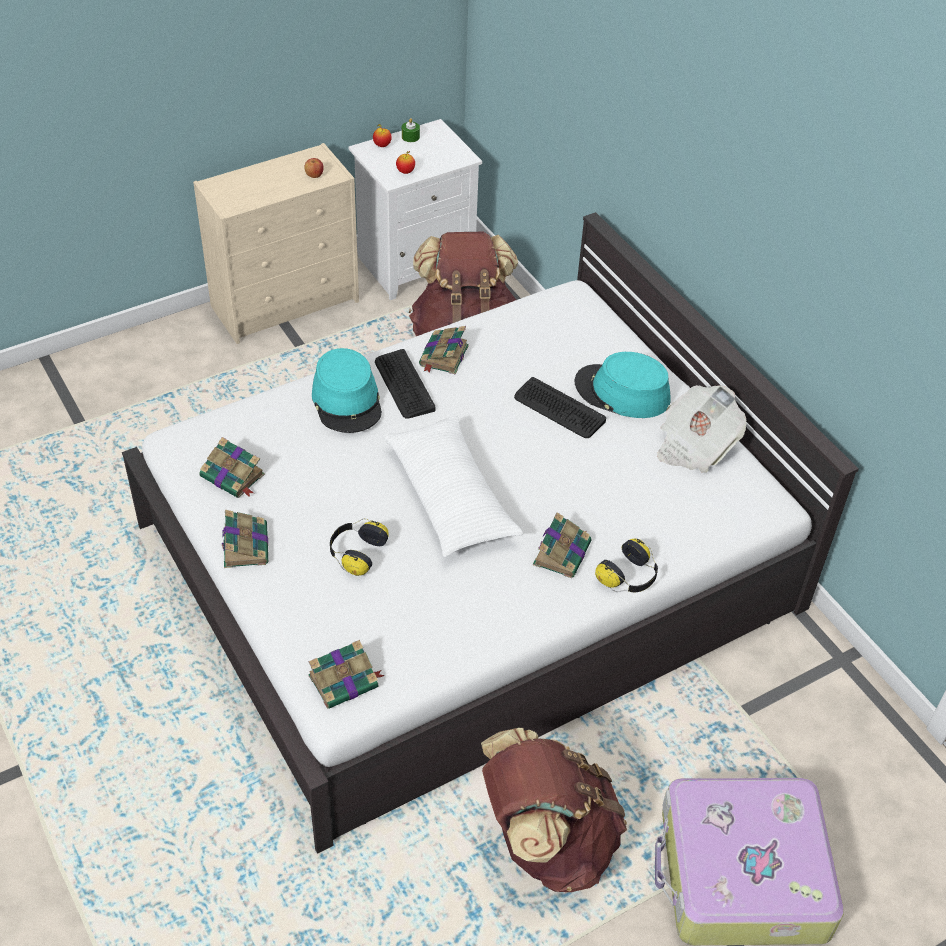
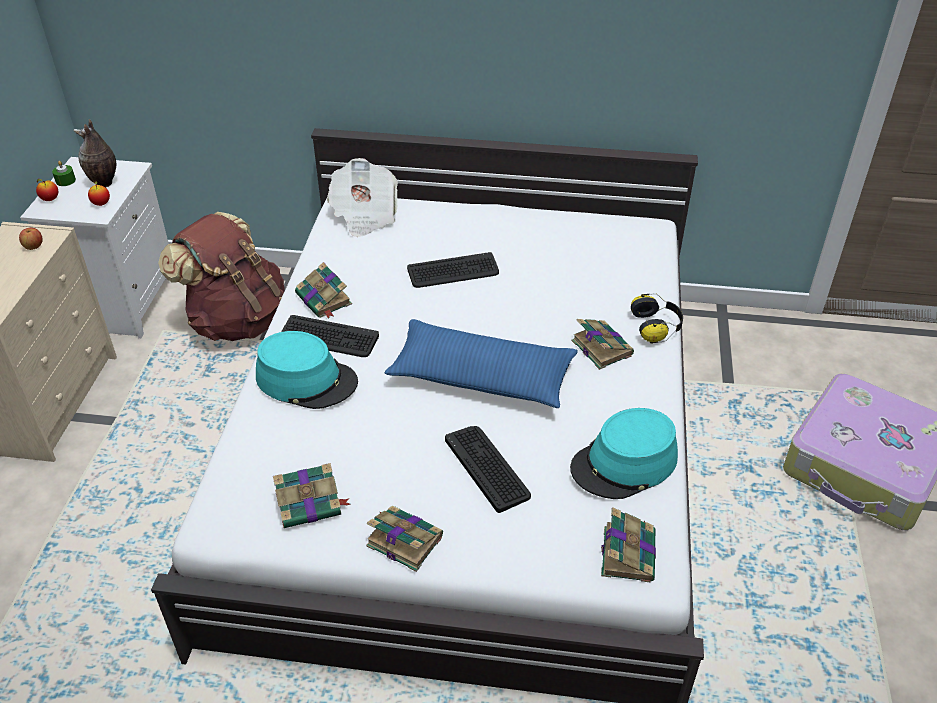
camera: 50 degrees left, 5 degrees down
(356, 553) = (487, 467): headphones -> keyboard
(429, 156) = (104, 183): none -> vase
(450, 496) = (481, 376): white pillow -> blue pillow
(546, 841) = (768, 559): brown backpack -> none
(622, 392) = (472, 234): turquoise hat -> turquoise hat (624, 464)
(695, 445) = (560, 230): newspaper -> newspaper (364, 215)

